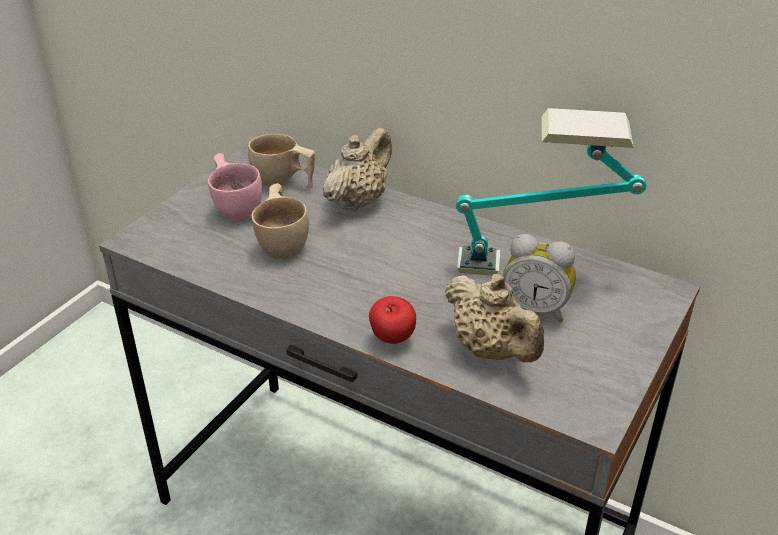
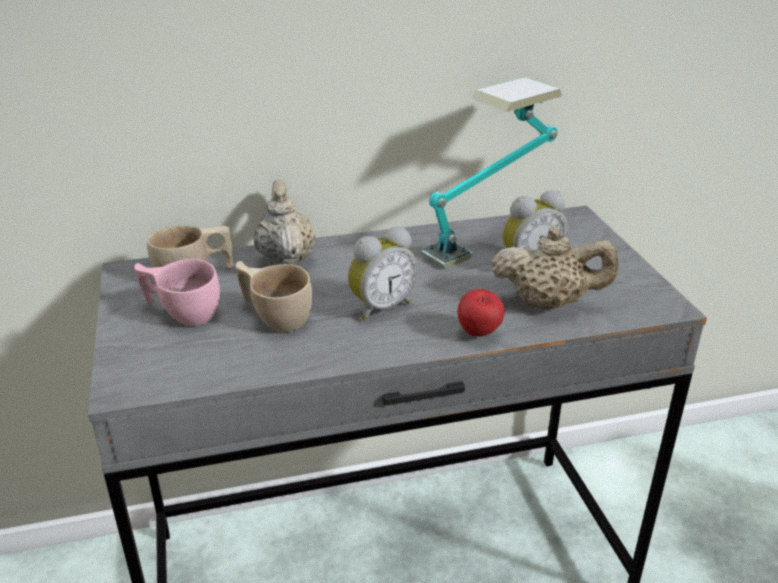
camera: 45 degrees left, 5 degrees down
(360, 276) = (380, 307): none -> alarm clock

